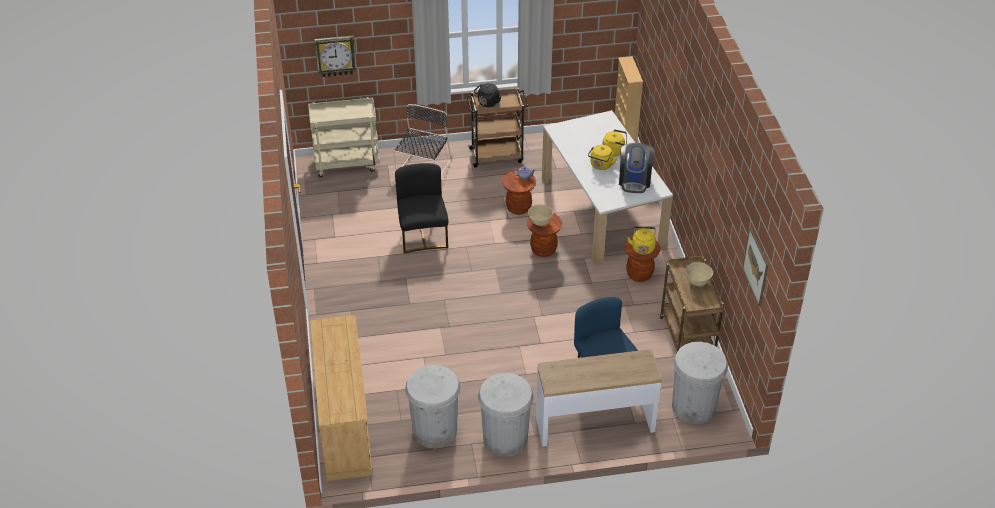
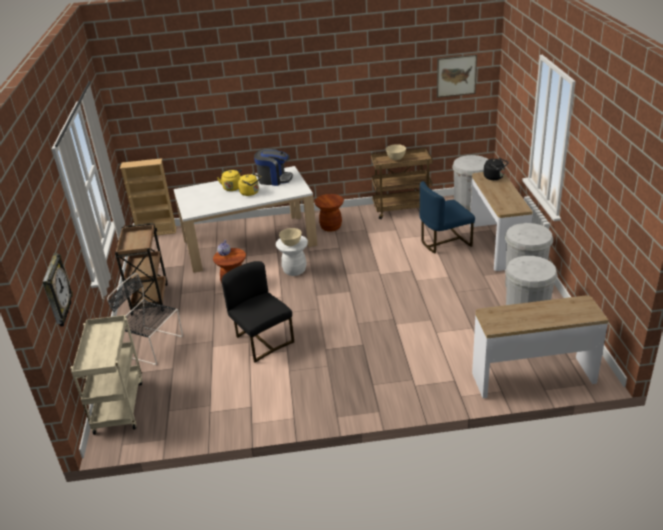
camera: 85 degrees left, 10 degrees down
(344, 423) = (532, 378): beige dresser -> console table
(423, 235) = (262, 340): black chair -> black chair turned 60 degrees clockwise
(488, 103) = (135, 246): black kettle -> black kettle (495, 177)
(543, 249) = (294, 270): brown stool -> white stool
(642, 247) = (329, 200): yellow kettle -> none

